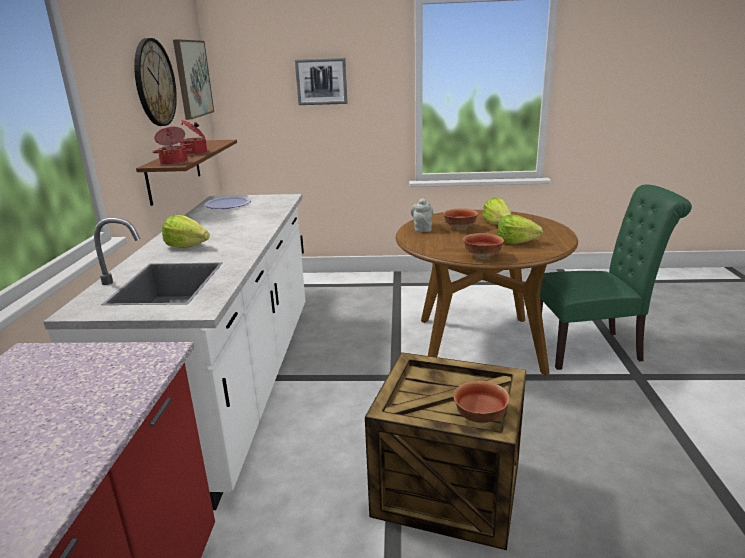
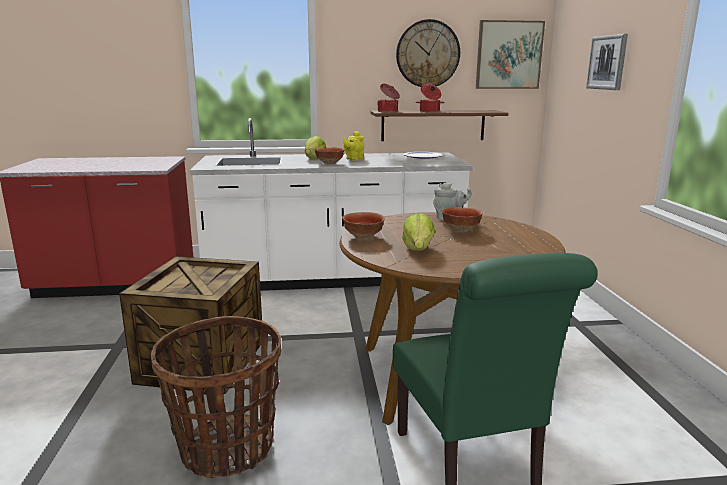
camera: 80 degrees right, 5 degrees down
(217, 229) = (353, 159): none -> yellow teapot
(481, 418) = (163, 289): bowl -> bowl (329, 163)
(497, 224) = (491, 244): lettuce -> none
(607, 454) = (226, 449): none -> basket

